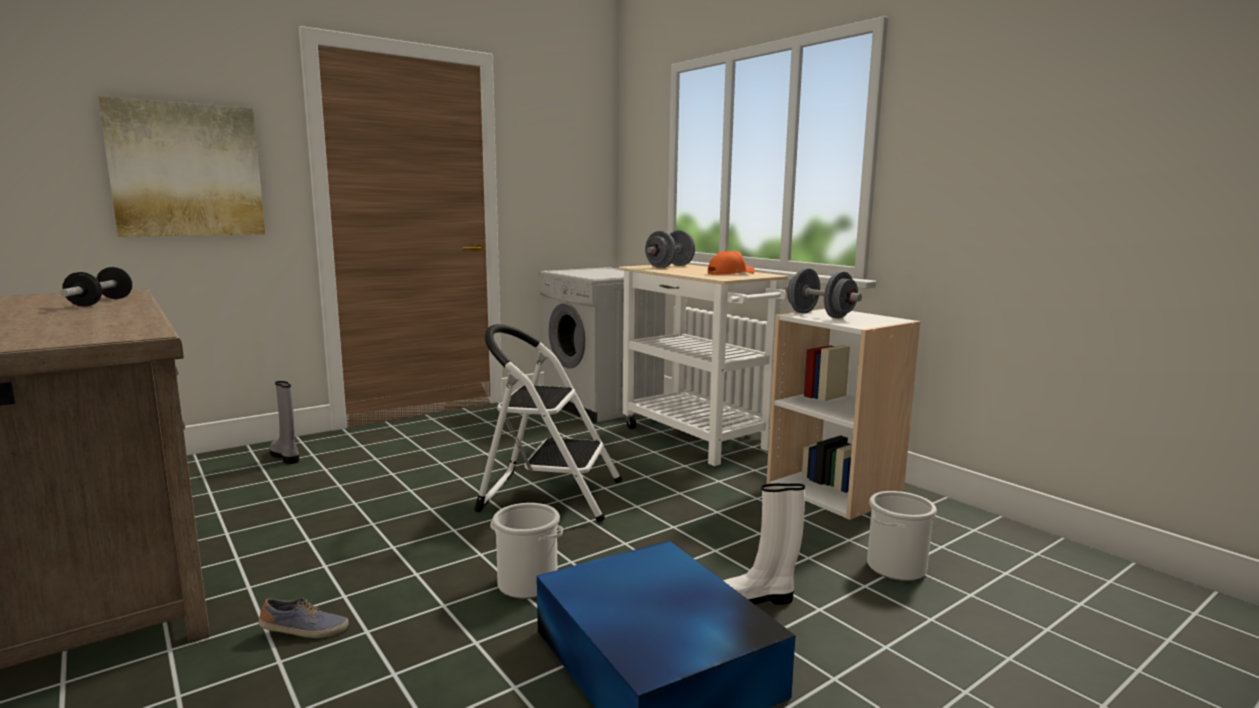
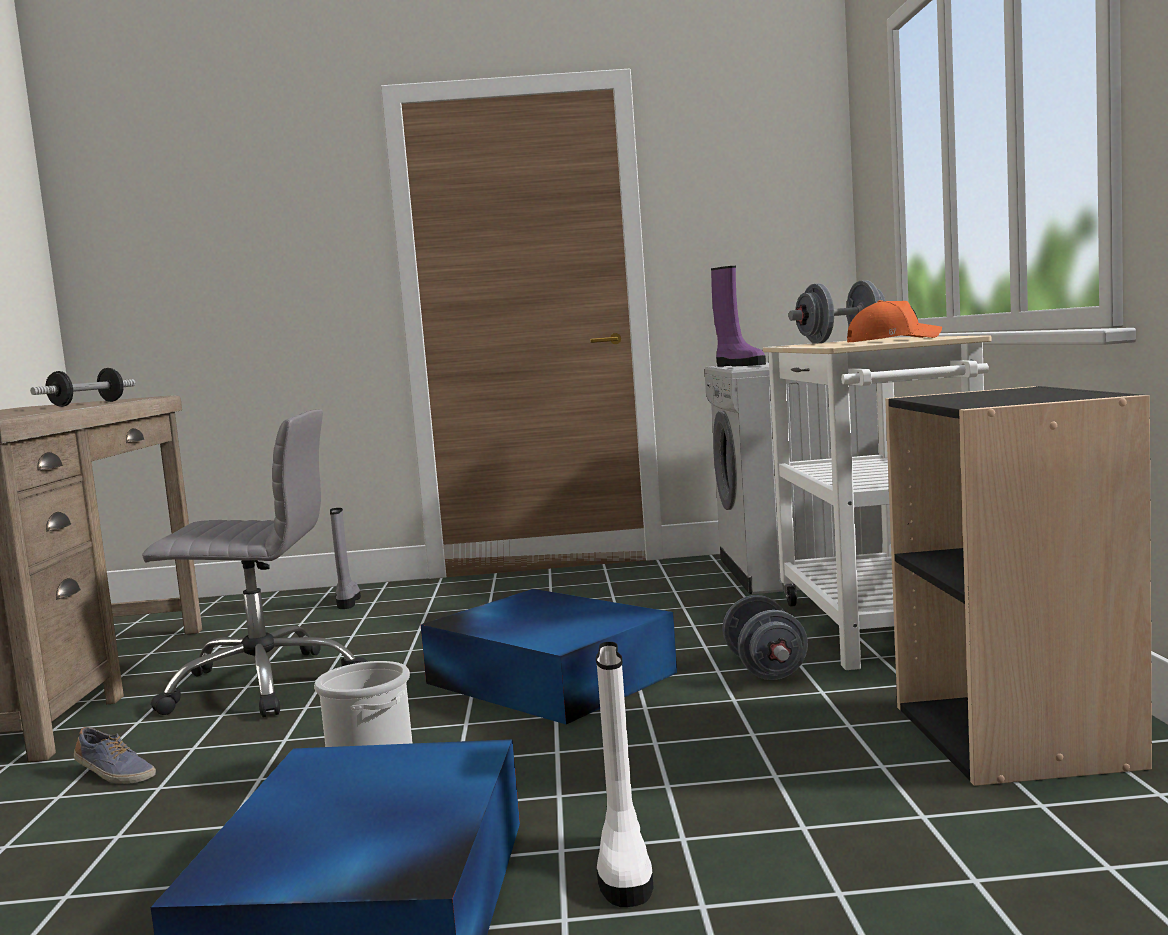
camera: 35 degrees right, 5 degrees down
(187, 170) = (266, 269): picture -> none
(324, 535) = (264, 684): none -> grey office chair
(547, 495) = (548, 677): step ladder -> blue storage box
(574, 273) = (738, 365): none -> purple boot
(756, 599) = (624, 866): white boot -> white boot turned 120 degrees counterclockwise
(820, 315) = (962, 395): grey dumbbell -> grey dumbbell (765, 669)
(835, 491) = (1016, 736): white bookcase -> black bookcase
(896, 567) = (949, 879): bucket -> none

